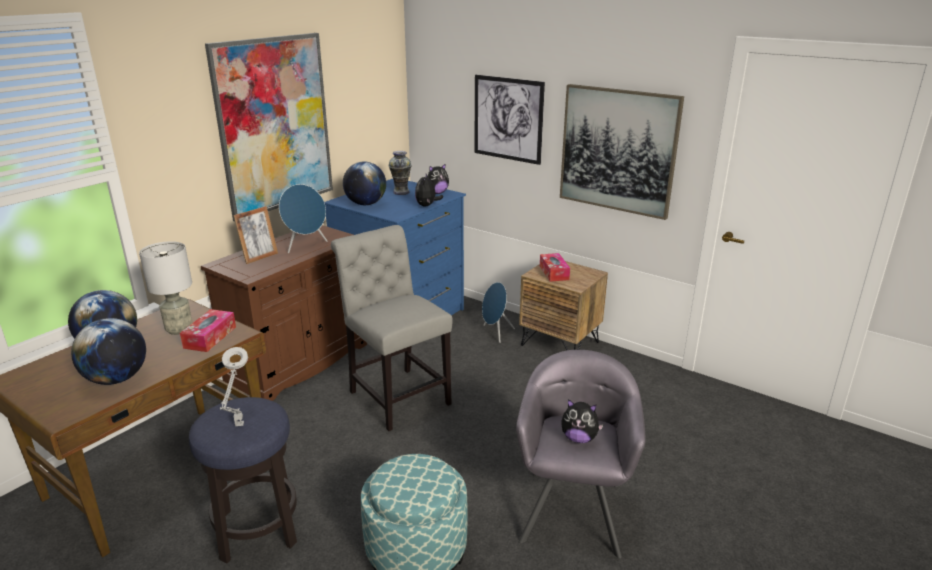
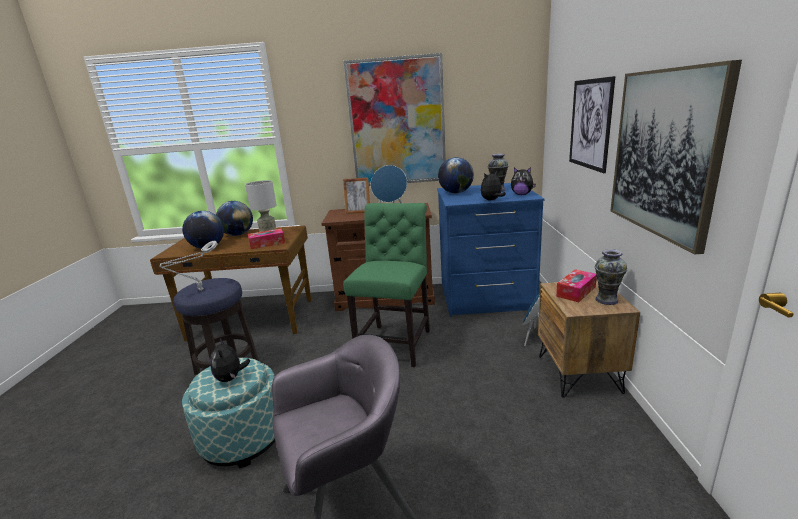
camera: 55 degrees right, 5 degrees down
(396, 395) = (396, 342): grey chair -> green chair
(579, 271) = (606, 300): none -> vase
(579, 438) = (323, 425): plush toy -> plush toy (231, 378)

